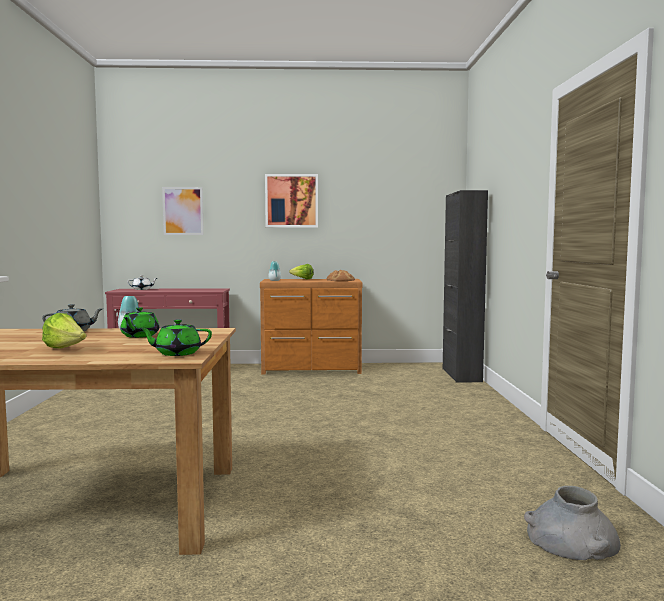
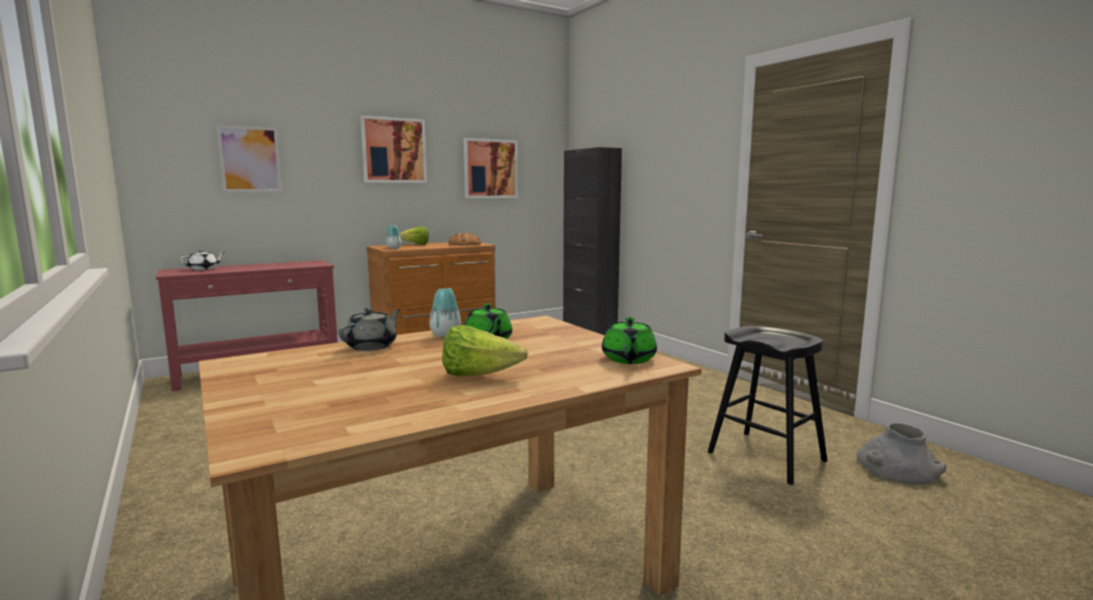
camera: 30 degrees left, 5 degrees up
(177, 353) = (628, 359): green teapot -> green teapot turned 45 degrees counterclockwise
(380, 214) = (490, 169): none -> picture
(443, 497) = (766, 456): none -> black stool

